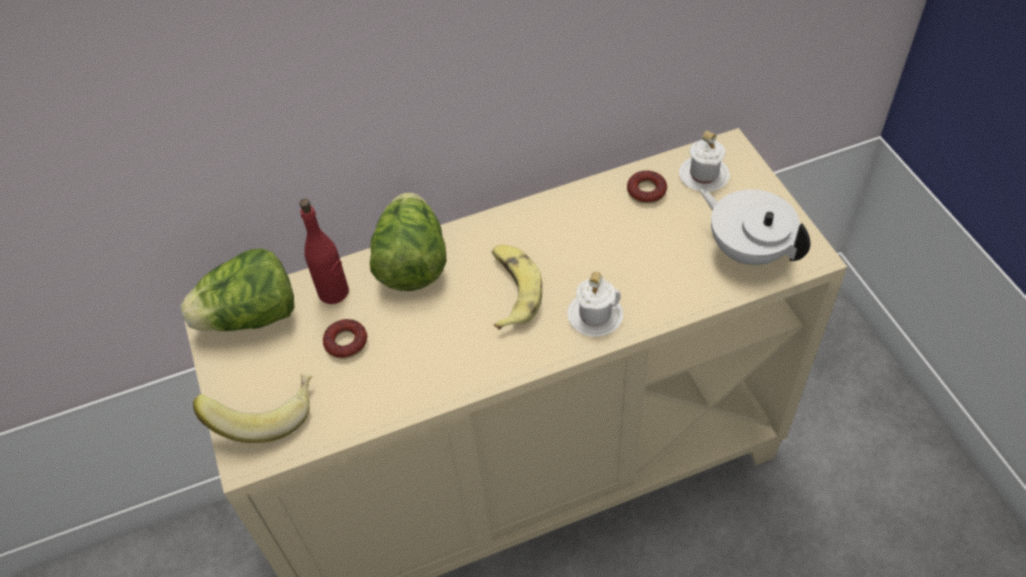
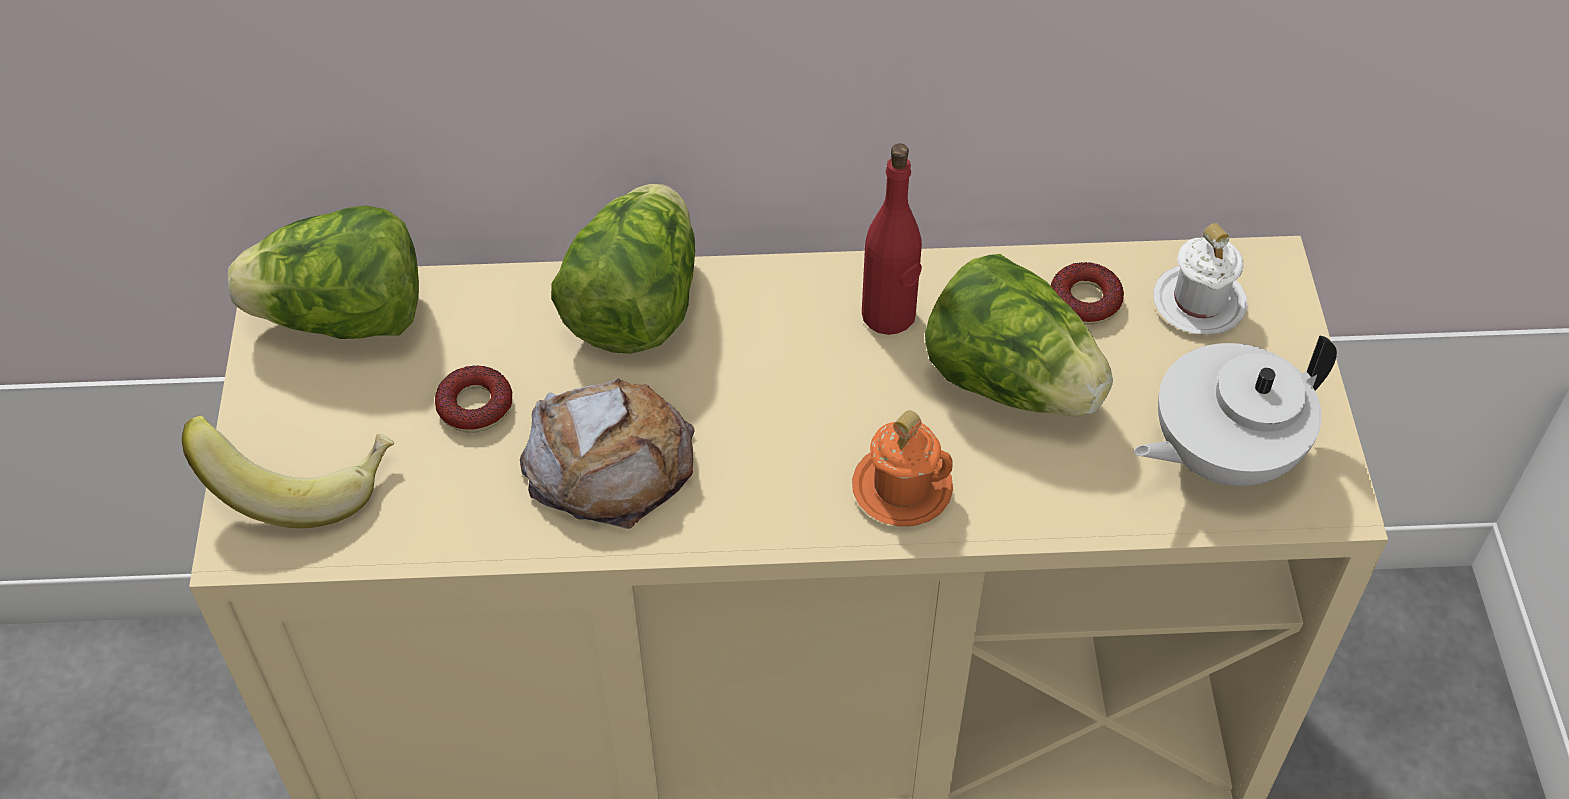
camera: 15 degrees right, 0 degrees up
(334, 292) = (490, 317): red bottle -> red bottle (889, 315)
(433, 349) = (610, 461): none -> bread
(512, 290) = (781, 402): banana -> none
(595, 316) = (902, 488): white mug -> orange mug
(627, 243) = (1011, 382): none -> lettuce
(748, 249) = (1220, 454): white teapot -> white teapot turned 90 degrees counterclockwise

